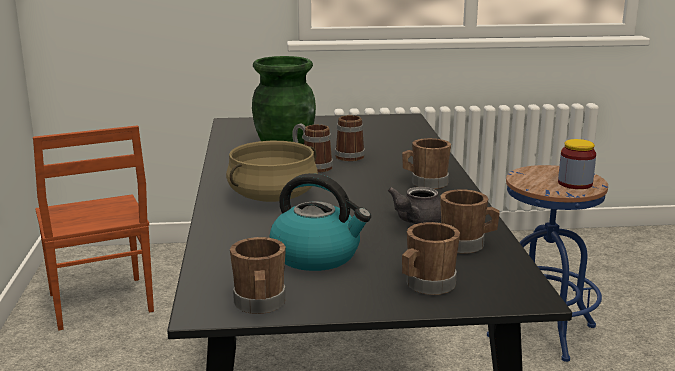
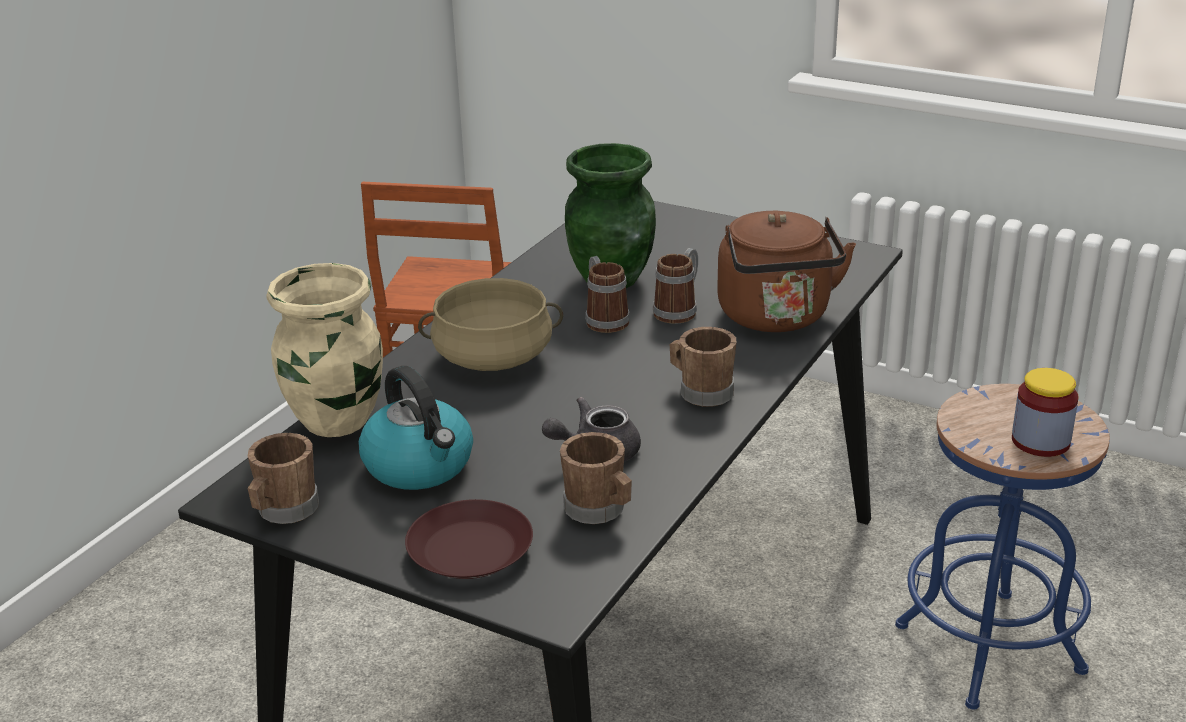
camera: 35 degrees right, 10 degrees up
(217, 250) = (337, 421): none -> beige vase
(409, 148) = (777, 318): none -> brown kettle
(426, 286) = (469, 551): brown mug -> brown plate

